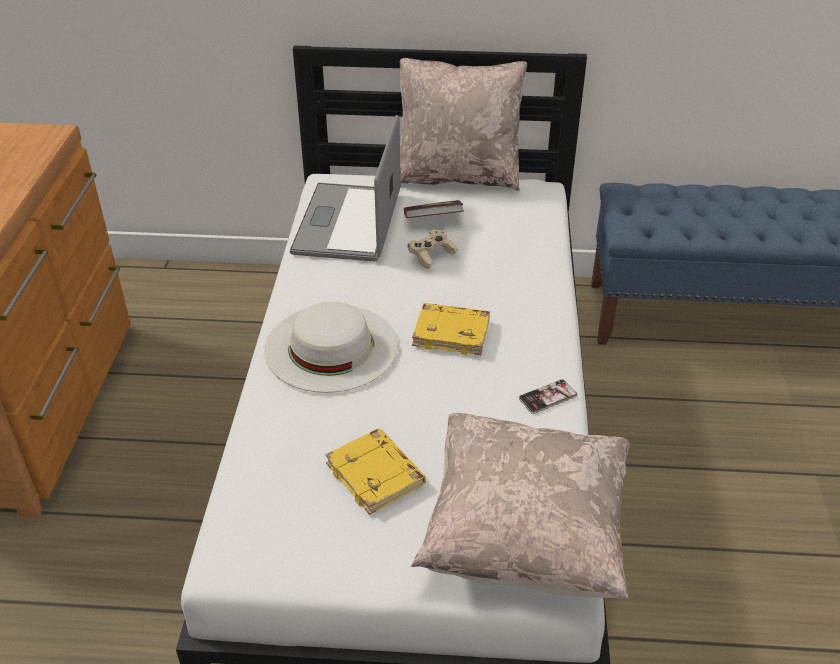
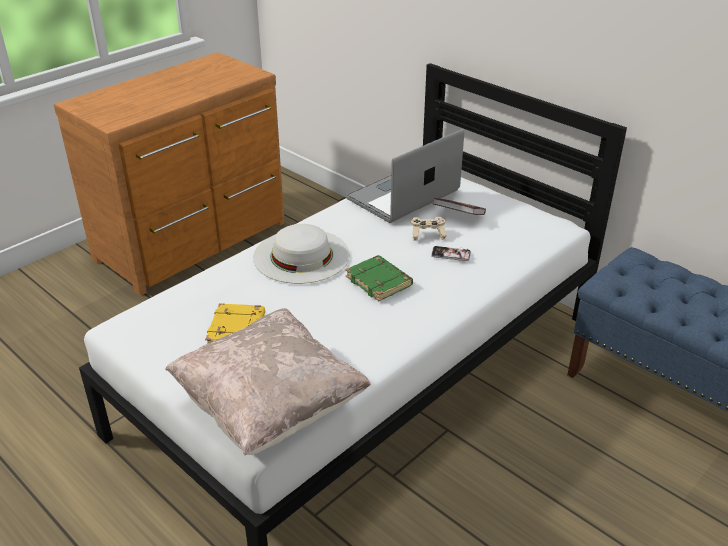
camera: 40 degrees right, 5 degrees down
(452, 333) = (380, 282): yellow book -> green book
(458, 175) = (514, 197): beige pillow -> none
(547, 397) = (388, 345): phone -> phone (451, 254)

